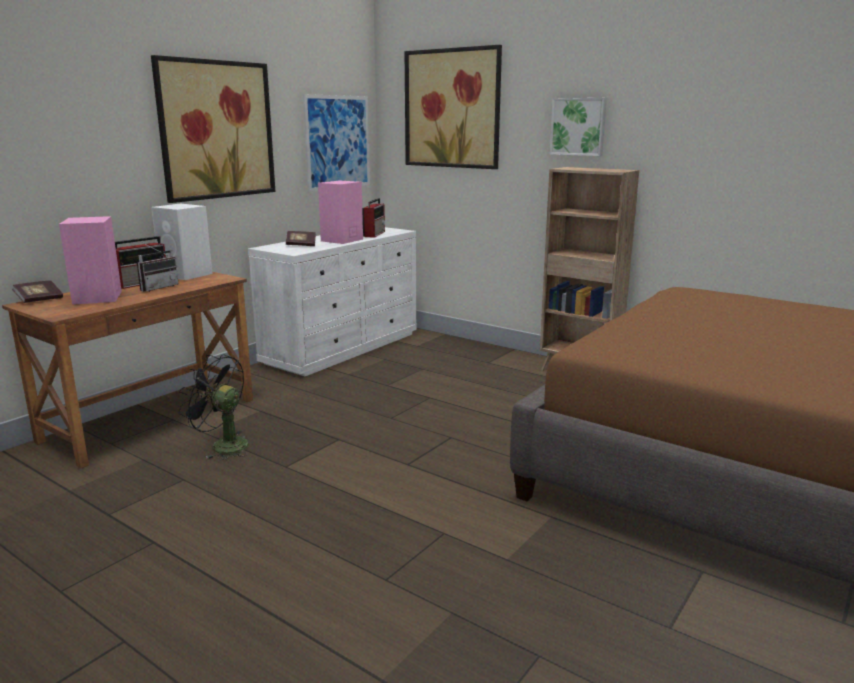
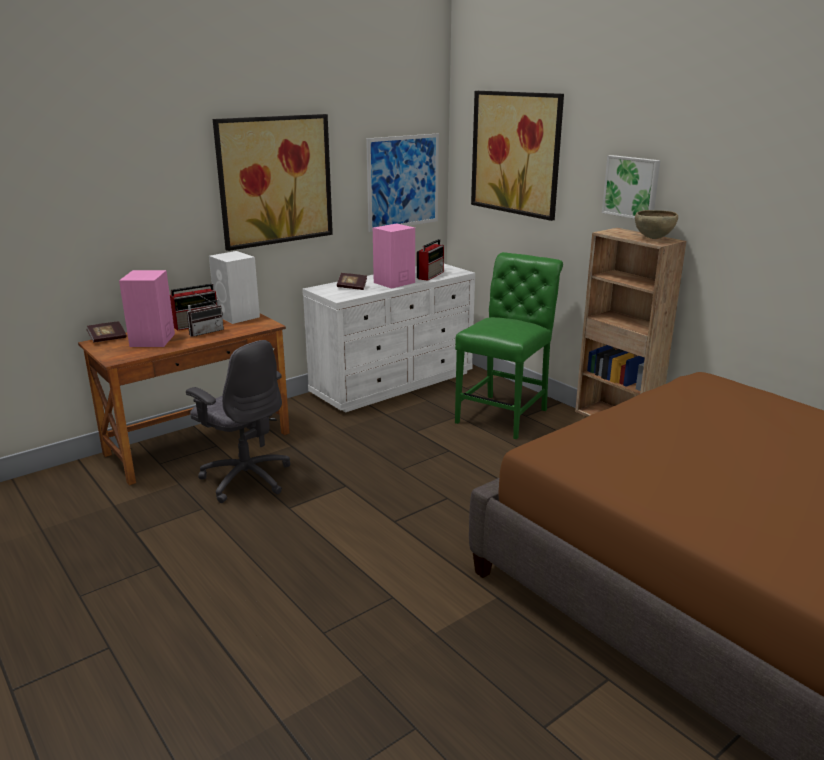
camera: 15 degrees right, 5 degrees up
(222, 445) = (246, 478): black fan -> grey office chair
(467, 363) = (505, 414): none -> green chair
(609, 169) = (653, 238): none -> brown bowl

